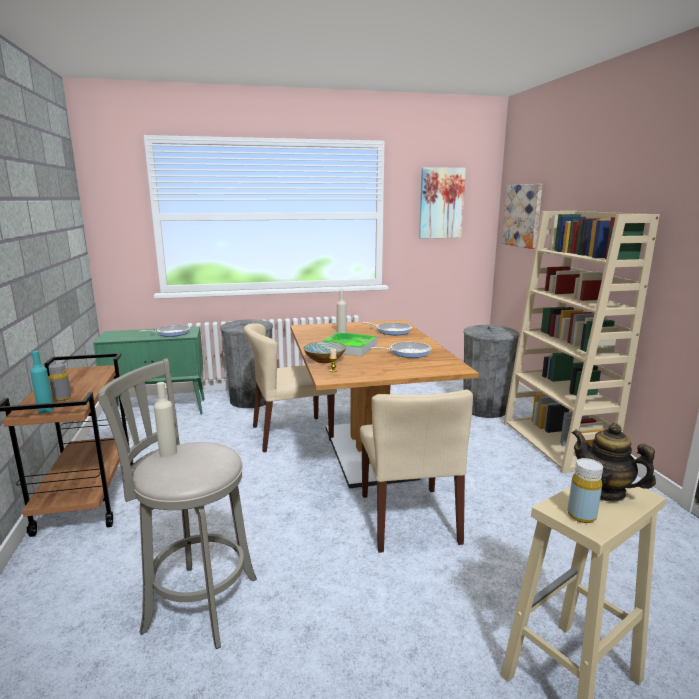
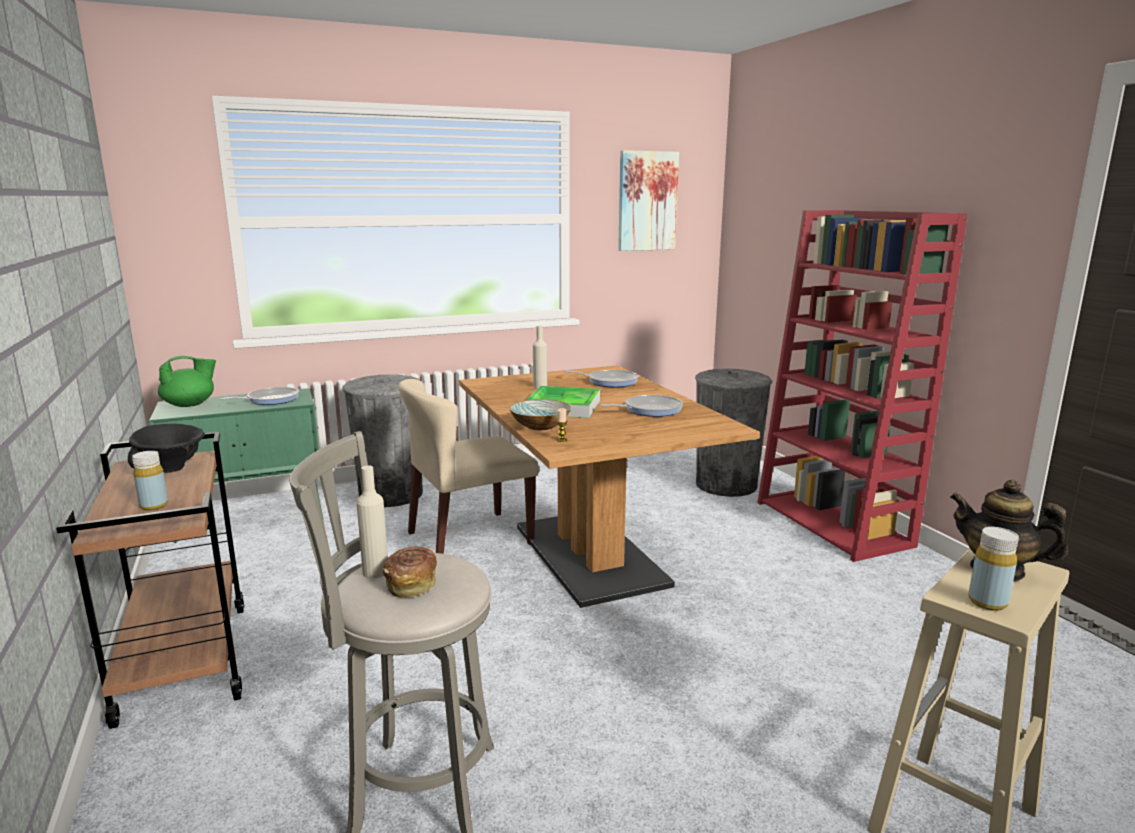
camera: 10 degrees left, 0 degrees up
(46, 410) = (137, 525): turquoise bottle -> none
(62, 398) = (154, 506): grey bottle -> yellow bottle
(86, 375) = (173, 469): none -> black bowl
(122, 334) = (190, 404): none -> green teapot
(186, 463) = (412, 584): none -> bread
(409, 518) = (678, 640): beige chair -> none
(522, 215) = (760, 218): picture -> none
(557, 444) = (834, 524): beige bookcase -> red bookcase

